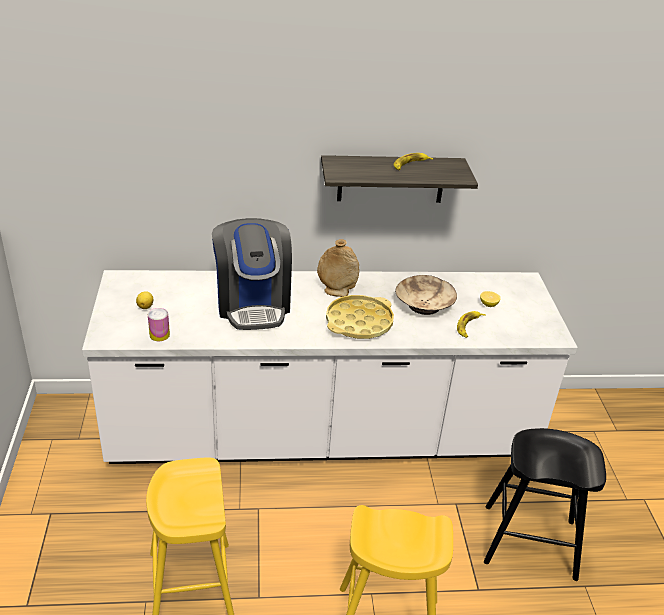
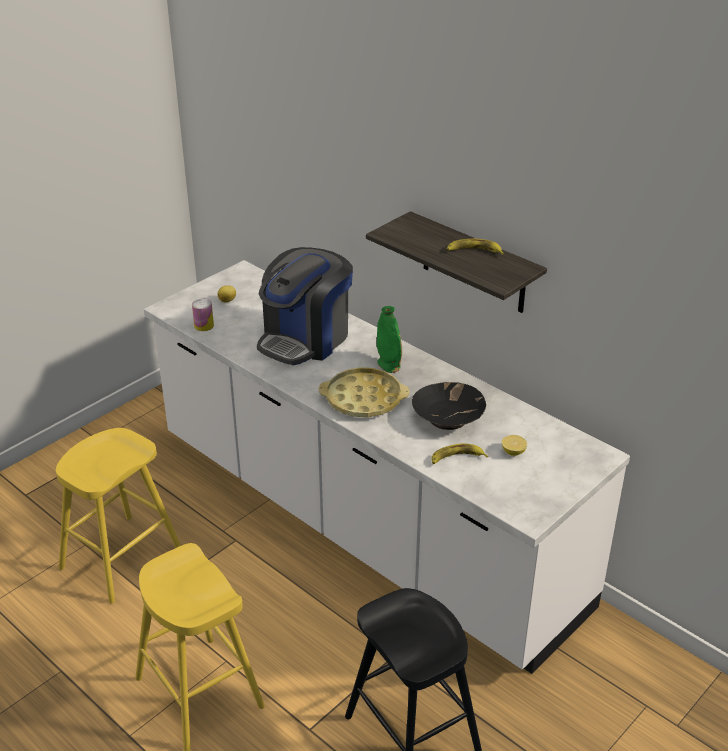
camera: 50 degrees right, 0 degrees up
(336, 292) = (388, 365): beige vase -> green vase
(424, 305) = (448, 417): beige bowl -> black bowl

